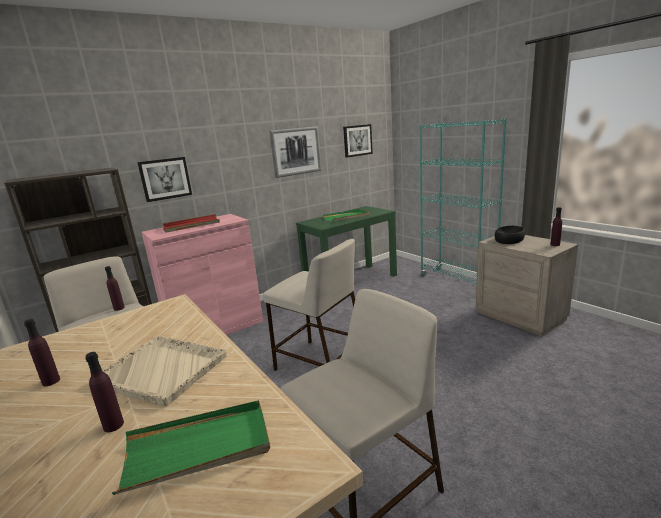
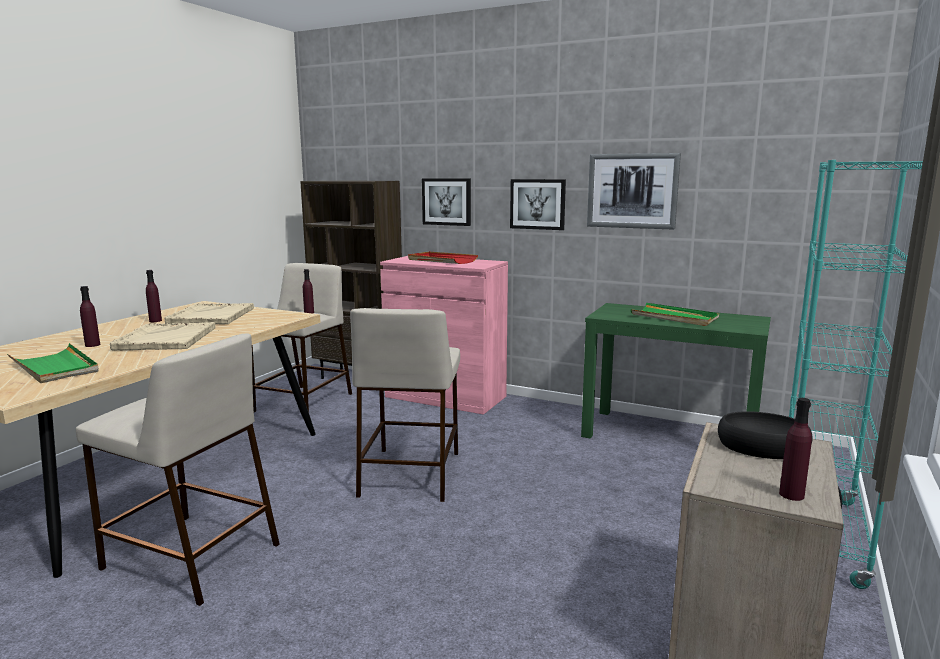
camera: 60 degrees right, 5 degrees down
(94, 344) = (211, 316): none -> beige tray
(357, 140) = (776, 186): picture -> picture (538, 204)

